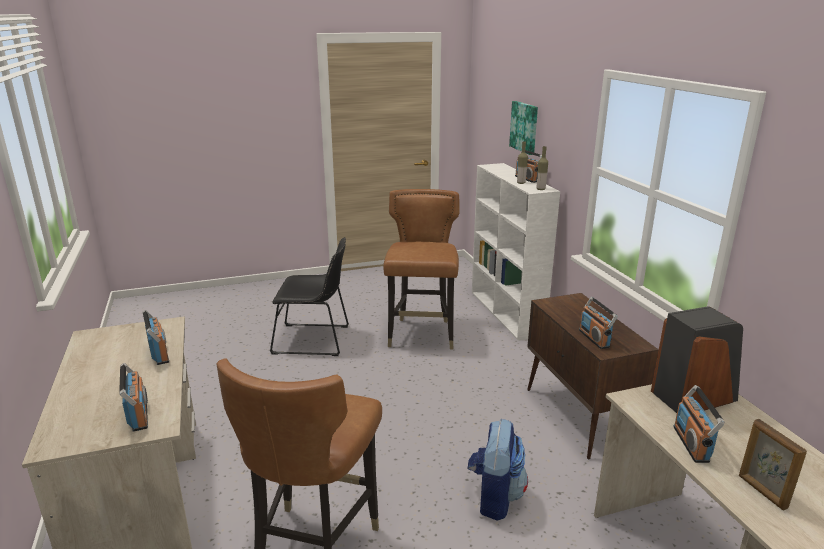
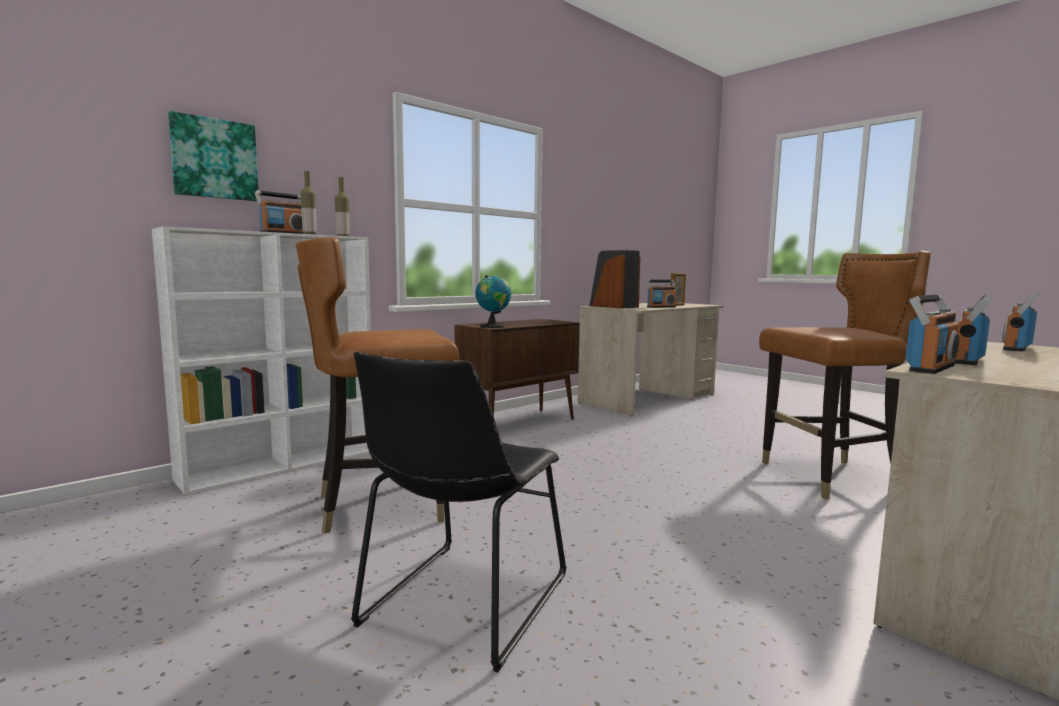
camera: 115 degrees left, 15 degrees down
(315, 340) = (461, 604): black chair -> black chair turned 135 degrees counterclockwise
(494, 497) = (660, 437): backpack -> none
(554, 304) = (493, 326): none -> globe
(594, 338) = (547, 322): radio -> radio (930, 368)

